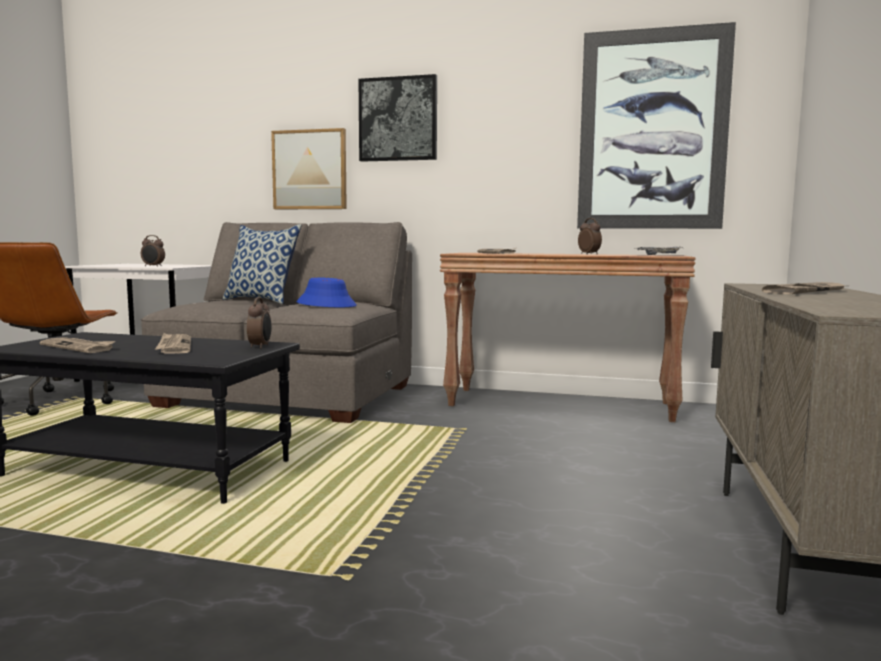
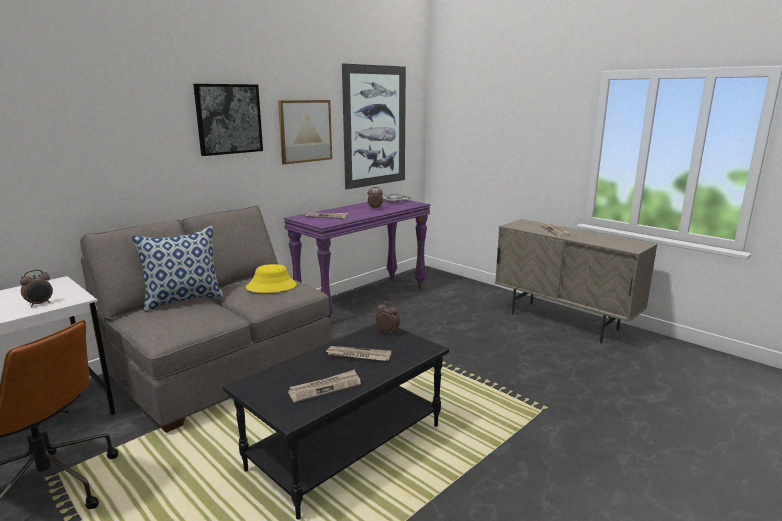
camera: 60 degrees left, 10 degrees up
(310, 170) = (152, 166): picture -> picture (305, 131)
(326, 305) = (271, 286): blue hat -> yellow hat
(560, 404) = (362, 299): brown console table -> purple console table

